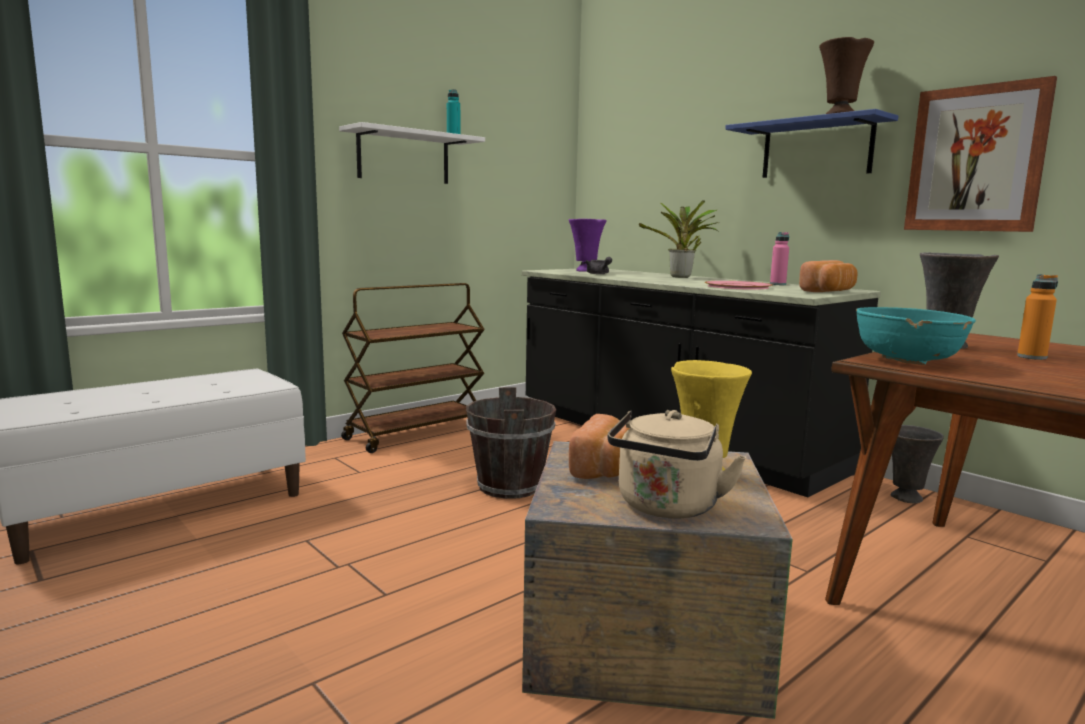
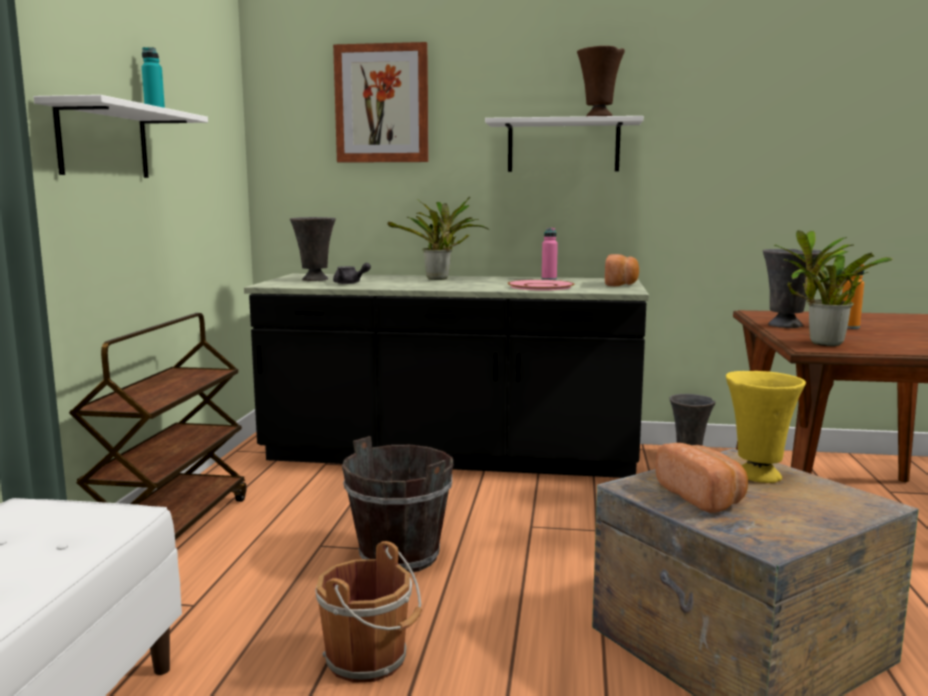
camera: 40 degrees left, 0 degrees up
(386, 531) = (370, 660): none -> brown bucket
(585, 271) = (315, 280): purple vase -> grey vase
(666, 508) = (817, 515): beige kettle -> none
(816, 149) = (563, 146): blue shelf -> white shelf
(907, 360) = (821, 344): turquoise bowl -> potted plant
(976, 159) = (706, 163): picture -> picture (382, 104)

